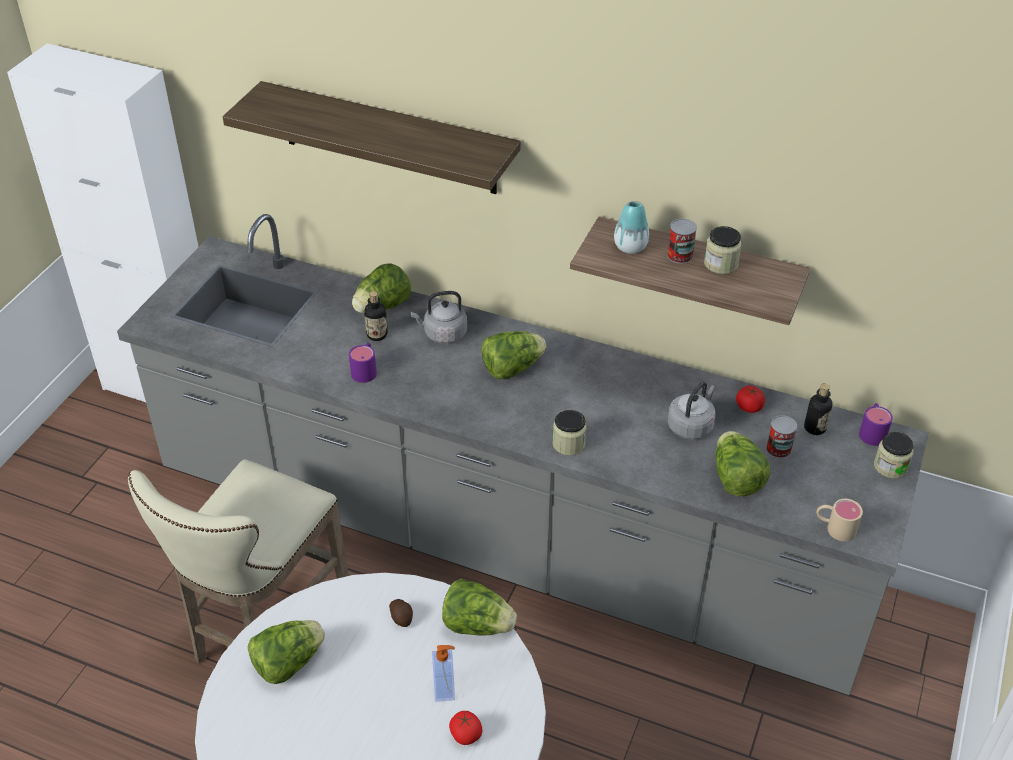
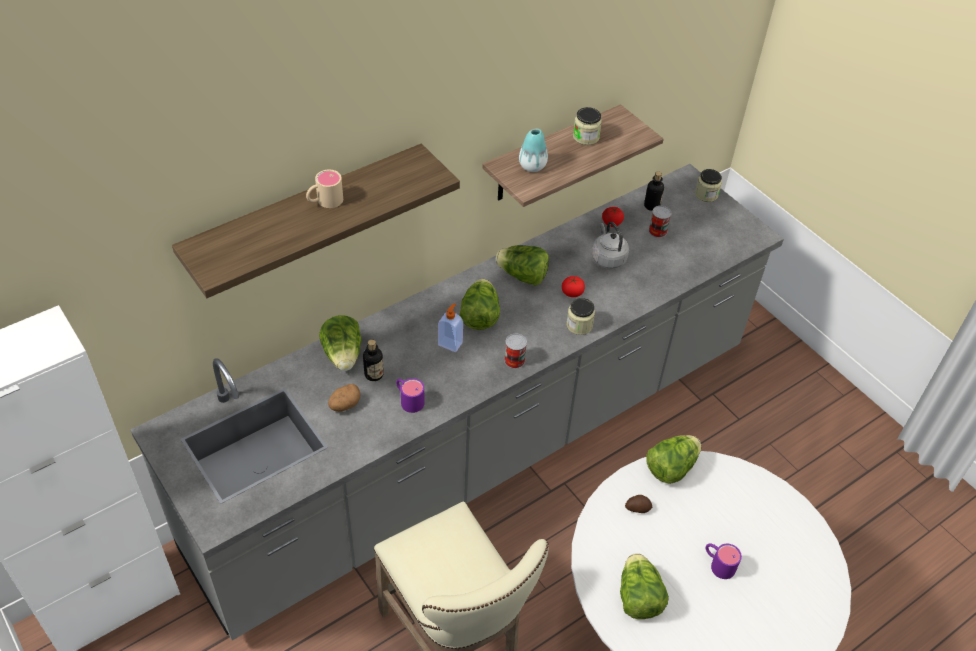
camera: 60 degrees left, 5 degrees up
(327, 334) = (344, 405): none -> potato
(443, 334) = (408, 335): grey kettle -> none
(445, 689) = (715, 512): soap dispenser -> soap dispenser (450, 343)
(465, 735) = (759, 519): tomato -> tomato (572, 293)
(680, 255) = (561, 149): can -> can (514, 360)
(735, 478) = (669, 264): lettuce -> lettuce (522, 276)
(834, 527) = (738, 245): beige mug -> beige mug (324, 201)
(872, 431) = (672, 184): purple mug -> purple mug (718, 564)

